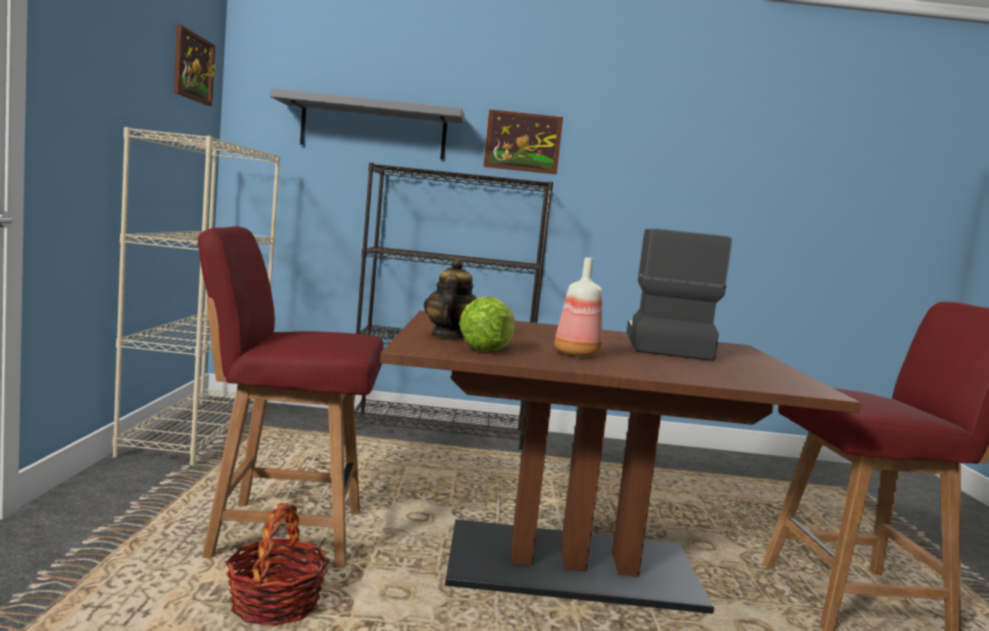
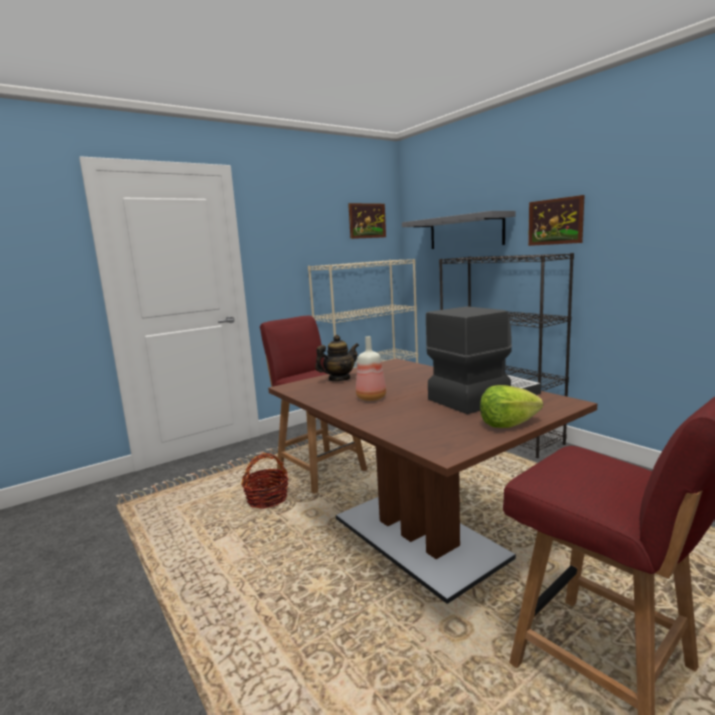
camera: 55 degrees right, 5 degrees up
(488, 348) = (329, 389): lettuce -> lettuce (508, 424)

